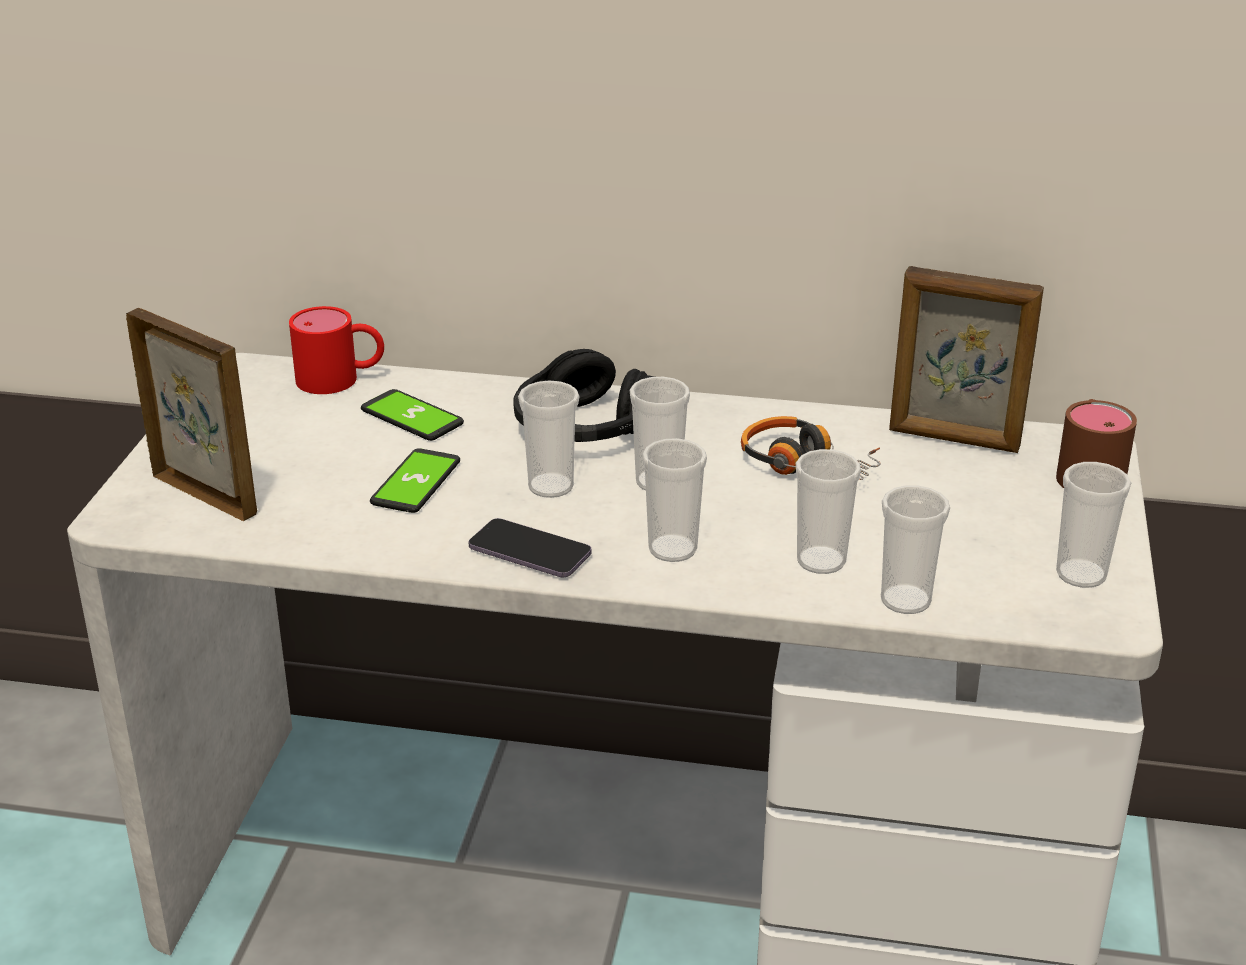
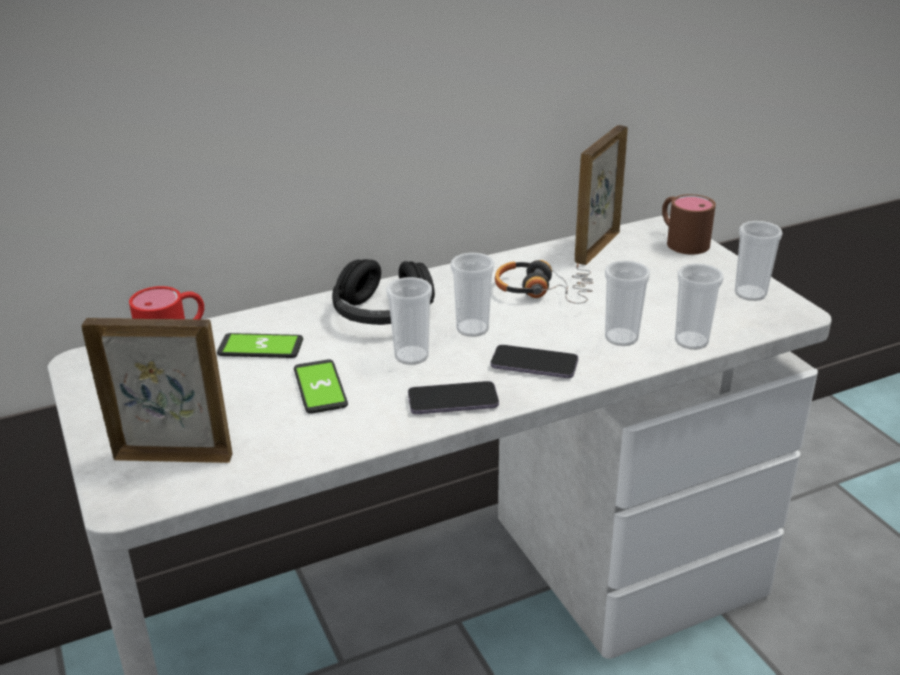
camera: 35 degrees left, 0 degrees up
(672, 549) = (534, 364): cup -> phone
(954, 439) = (596, 247): picture frame -> picture frame turned 135 degrees clockwise

